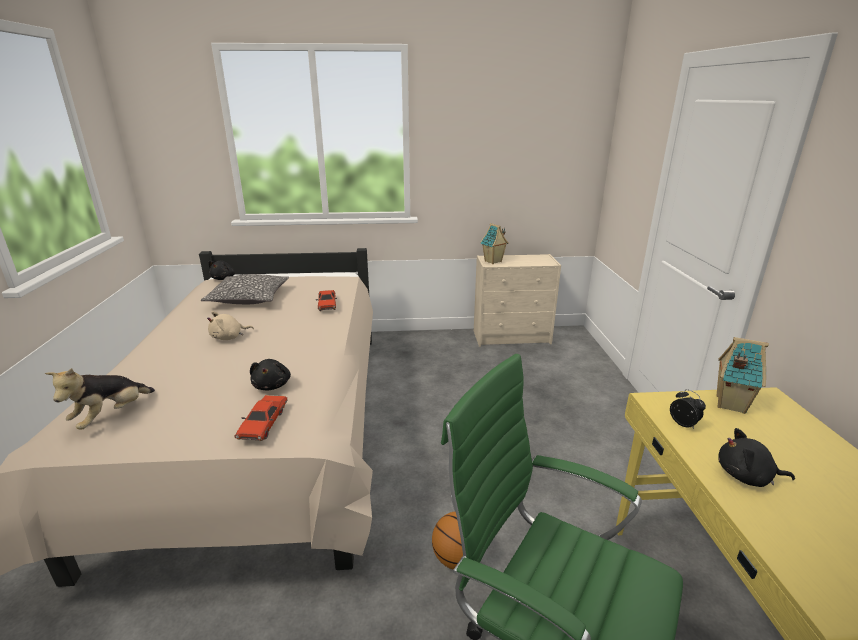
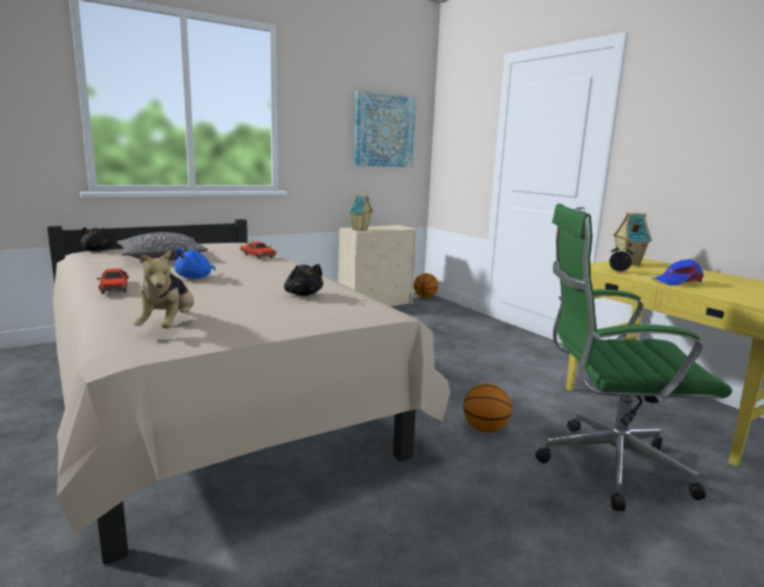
camera: 30 degrees left, 10 degrees down
(229, 337) = (195, 277): beige plush toy -> blue plush toy
(264, 423) = (339, 310): red toy car -> red toy car (114, 288)
(539, 148) = (384, 130): none -> picture
(576, 336) = (425, 297): none -> basketball
(746, 476) = (677, 282): black plush toy -> blue cap

